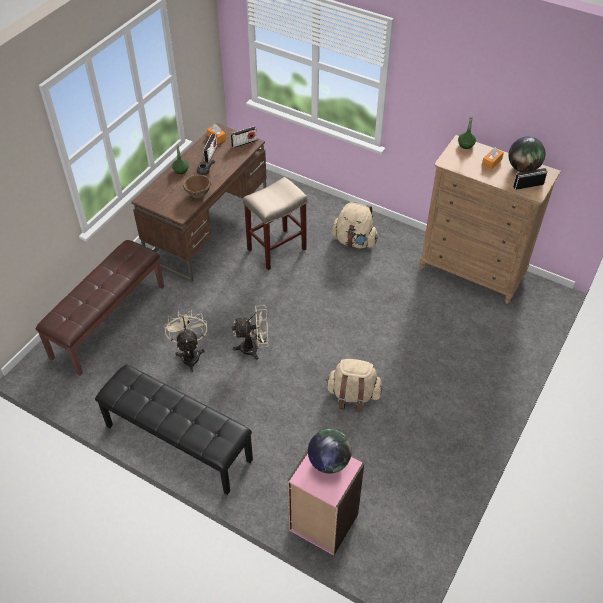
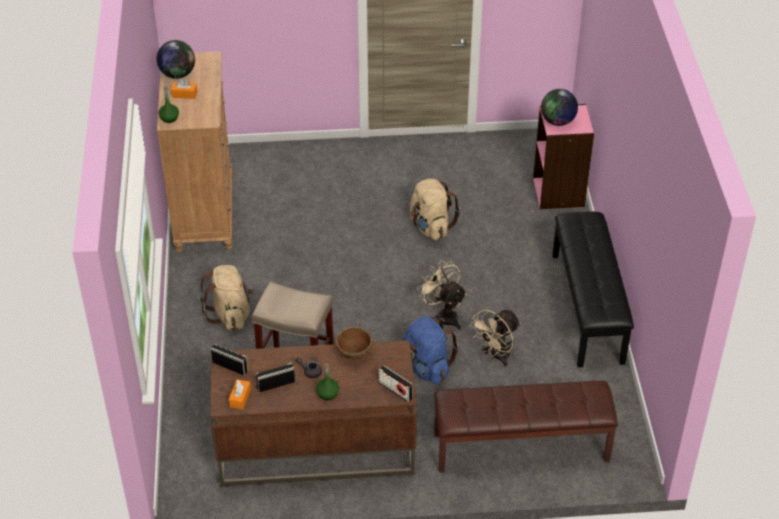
camera: 125 degrees left, 5 degrees down
(217, 311) = (426, 368): none -> blue backpack
(528, 185) = (201, 64): radio -> radio (395, 390)

